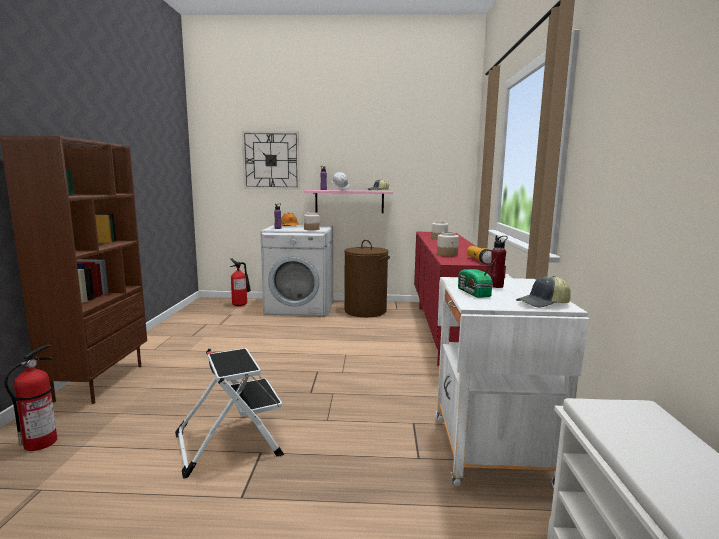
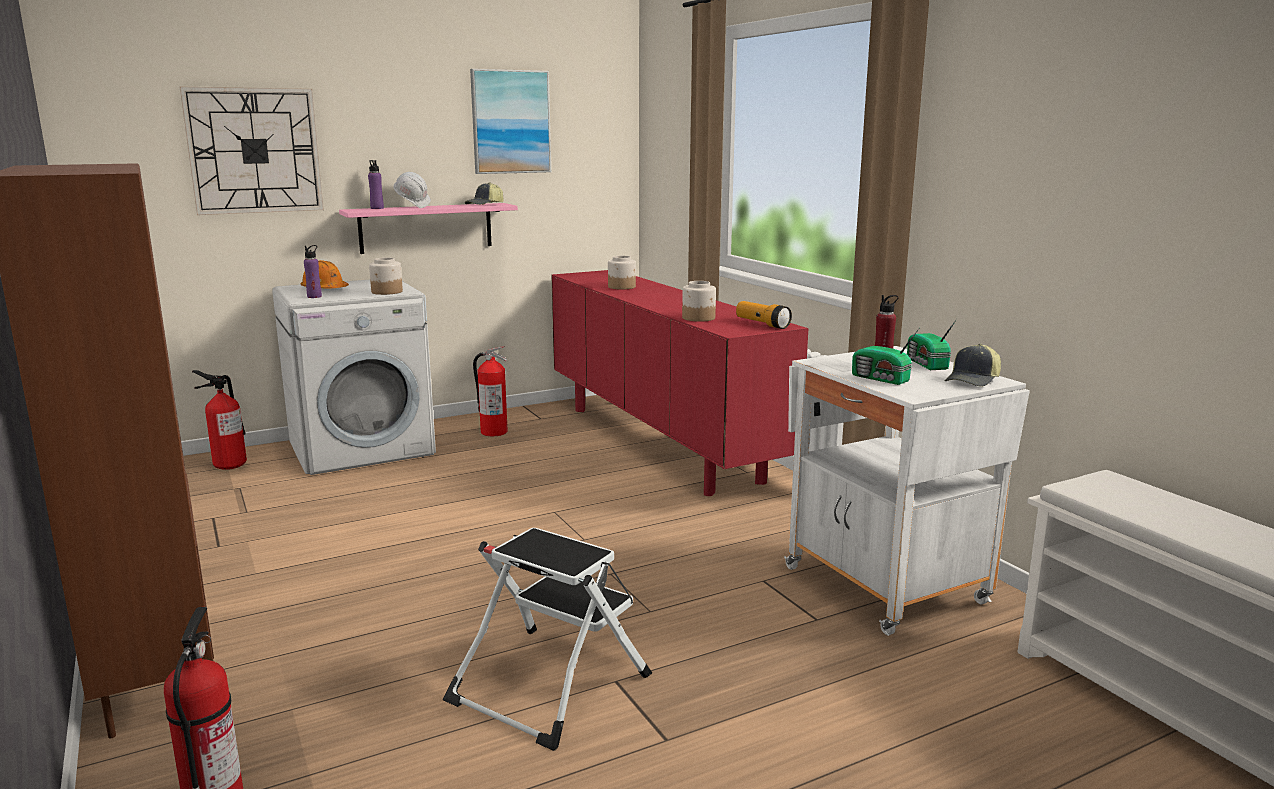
camera: 30 degrees left, 5 degrees up
(365, 311) = (493, 432): brown laundry basket -> fire extinguisher
(399, 148) = (510, 122): none -> picture
(529, 290) = (926, 364): none -> radio

